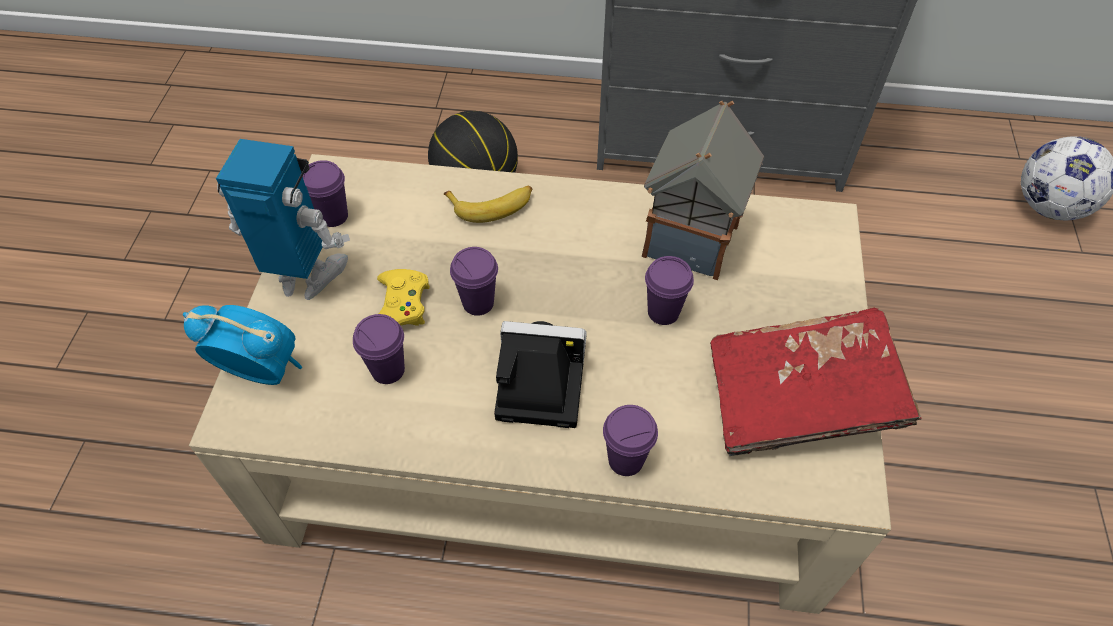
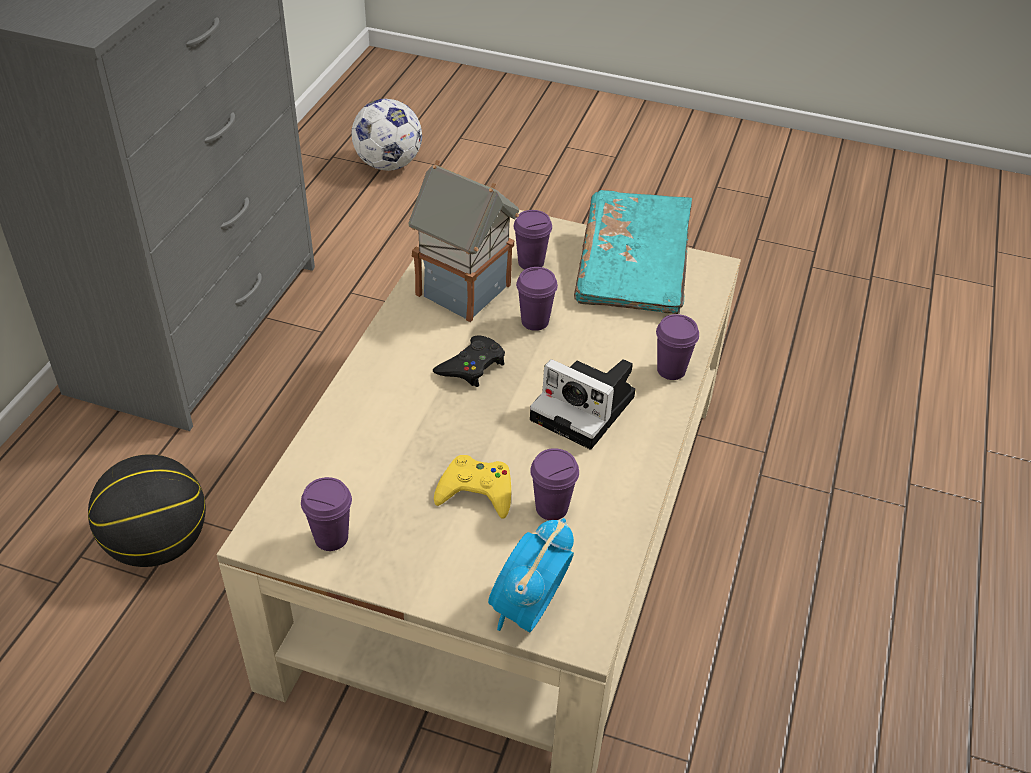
camera: 80 degrees left, 10 degrees down
(307, 277) = (414, 566): toy robot -> none
(478, 303) = (490, 435): purple cup -> purple cup (531, 263)
(492, 205) = (368, 408): banana -> none
(536, 381) = (587, 409): camera -> camera turned 75 degrees counterclockwise
(573, 270) = (472, 366): none -> black game controller
(799, 397) = (632, 271): red book -> turquoise book

